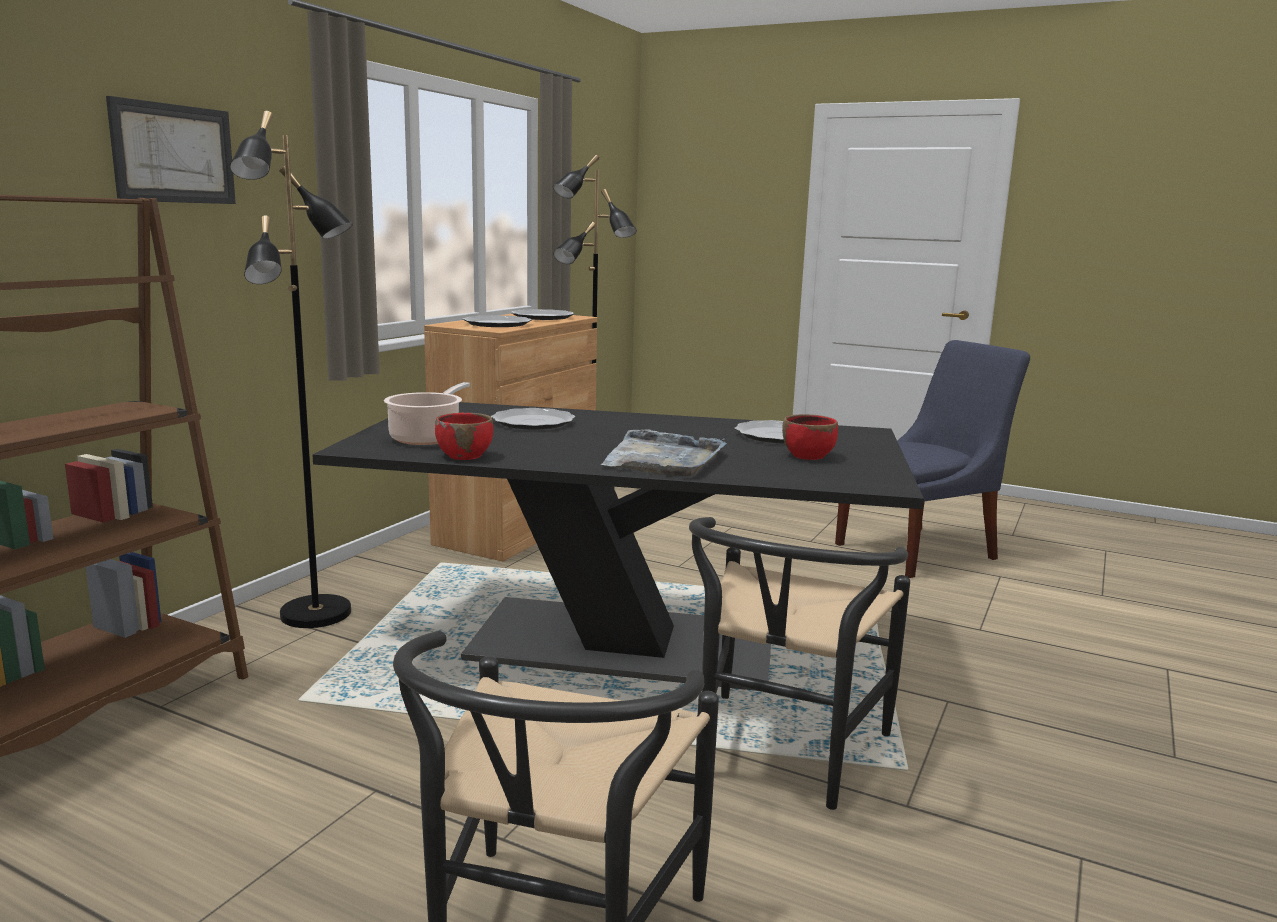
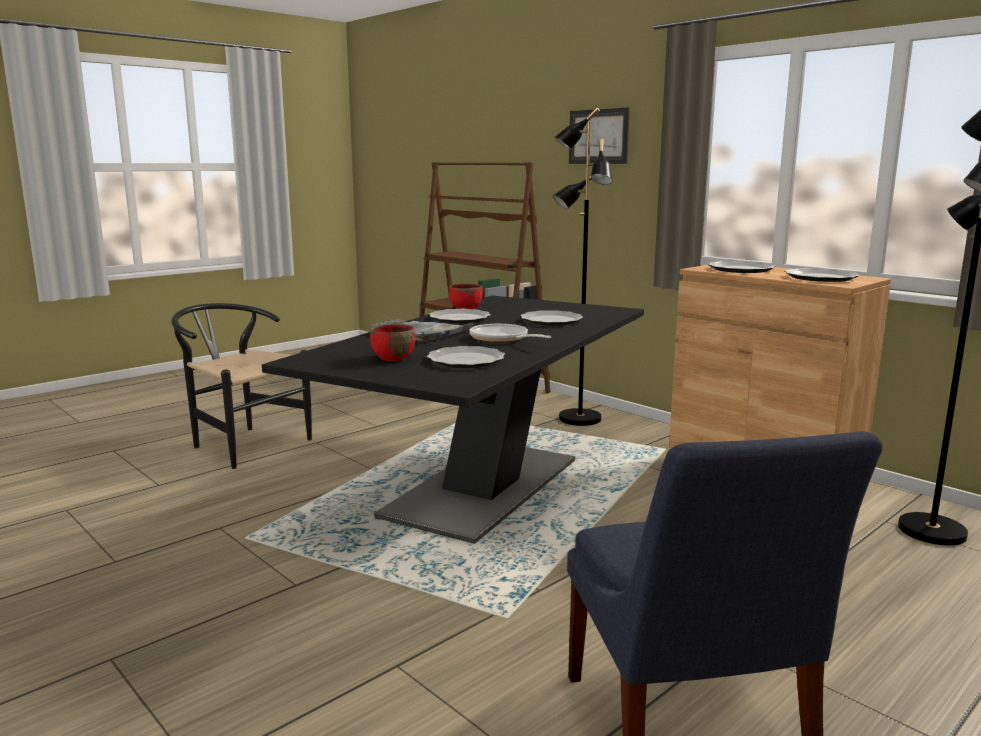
camera: 110 degrees right, 0 degrees up
(427, 438) = (515, 306): cooking pot -> none
(550, 452) = (460, 318): none -> plate
(663, 431) = (502, 339): none -> frying pan
(781, 758) = (301, 506): black chair -> none

